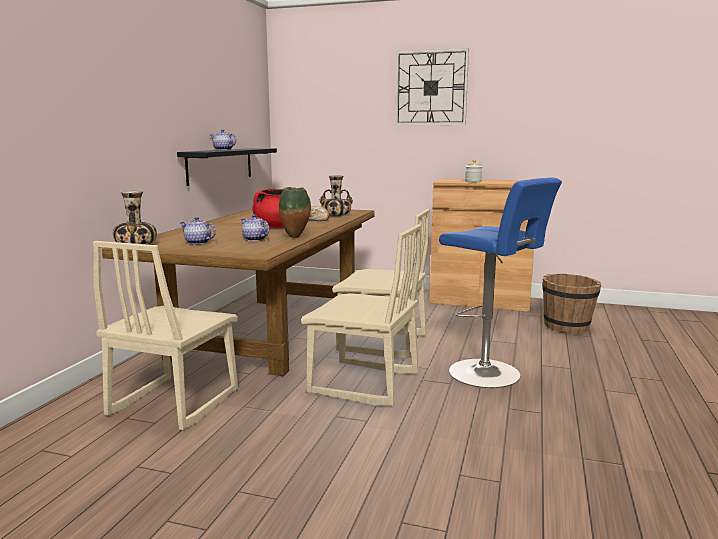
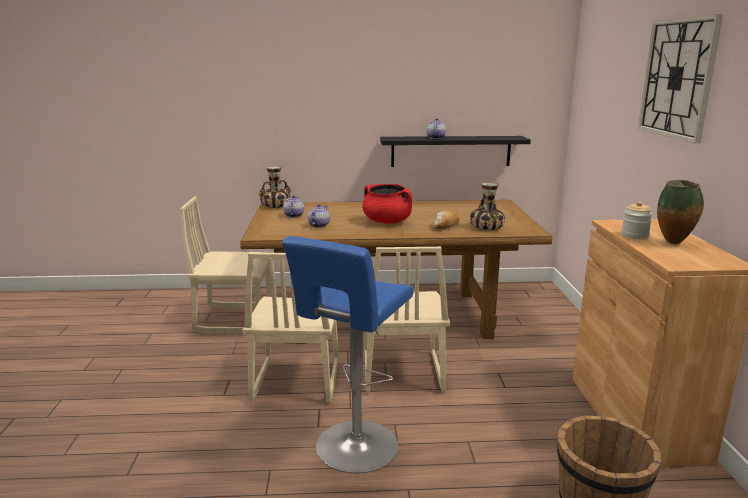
camera: 70 degrees right, 5 degrees up
(296, 237) = (338, 234): vase -> vase (674, 243)

